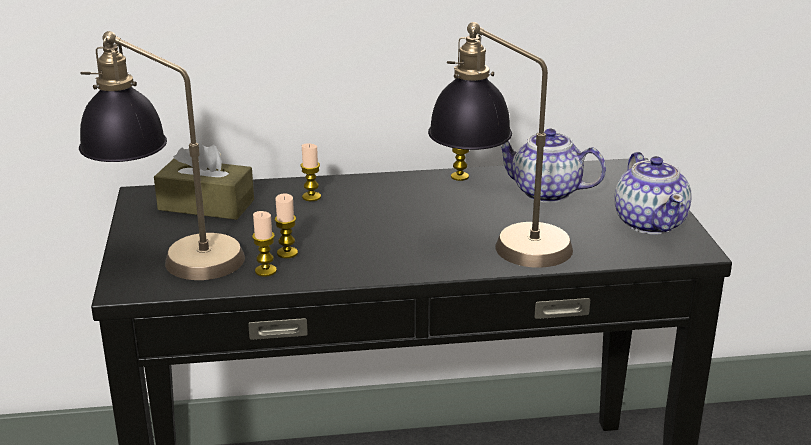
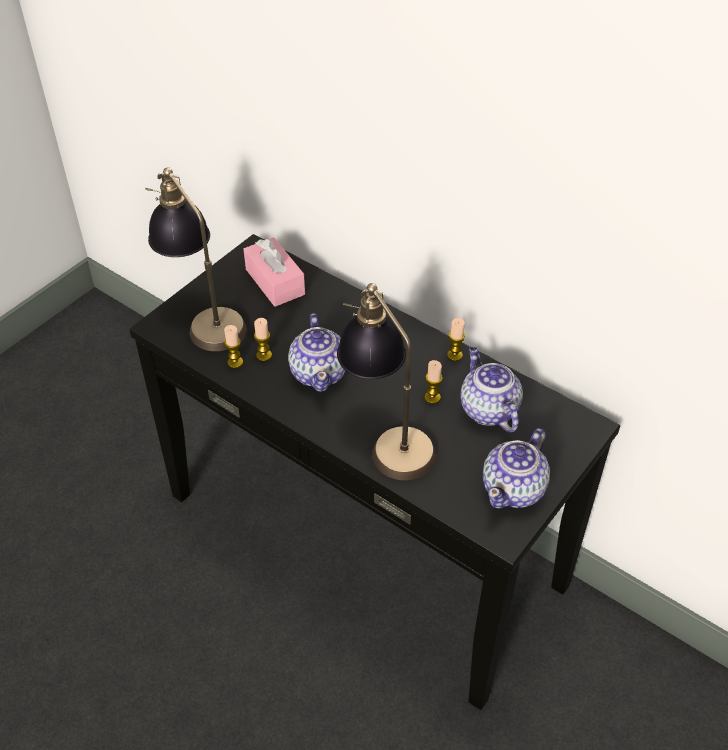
camera: 45 degrees right, 20 degrees up
(206, 205) = (275, 282): brown tissue box -> pink tissue box
(311, 197) = (340, 314): candle -> candle (432, 397)
(364, 238) = (319, 372): none -> teapot

